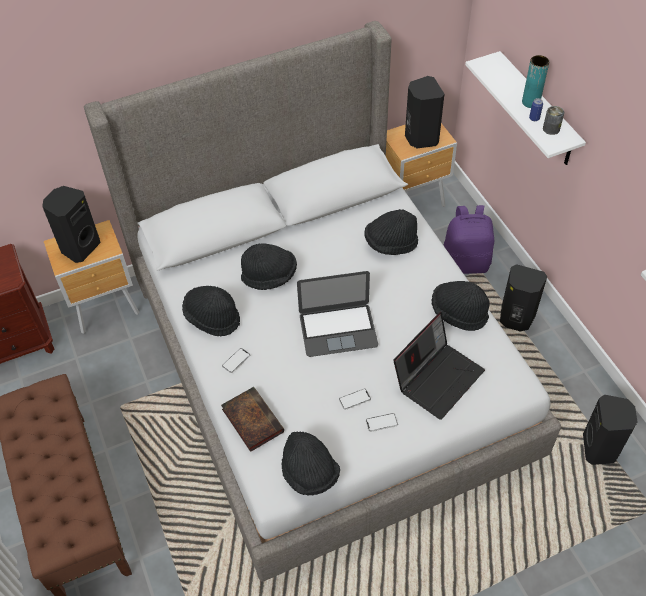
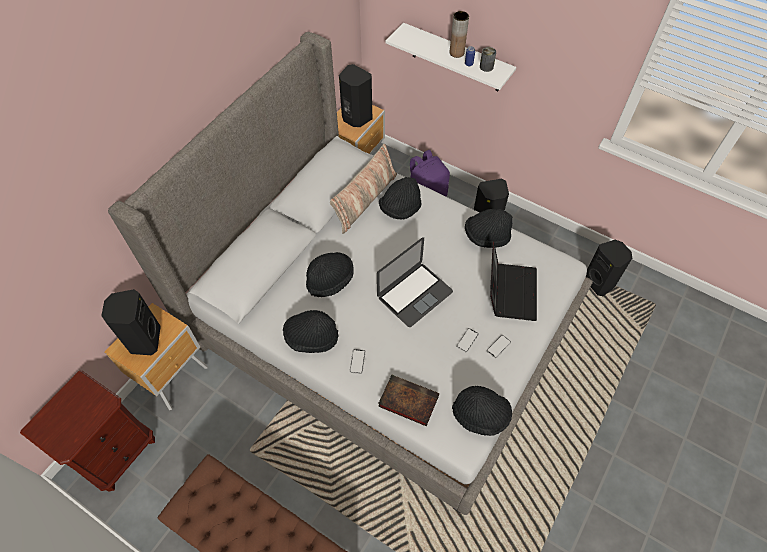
camera: 35 degrees left, 5 degrees up
(362, 219) = (365, 200): none -> pillow
(530, 102) = (456, 53): turquoise vase -> brown vase

